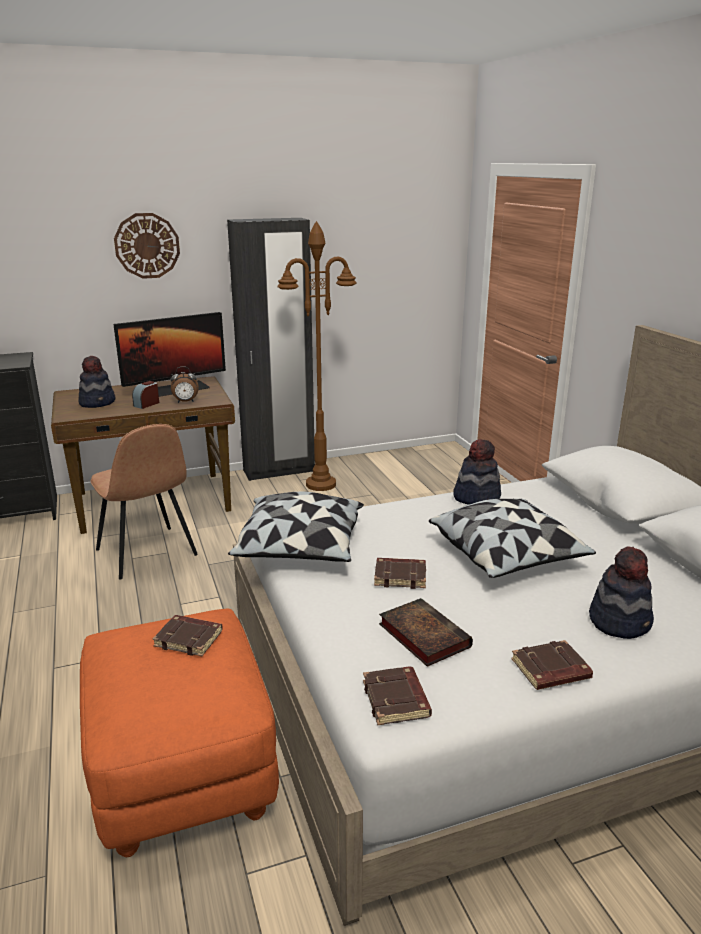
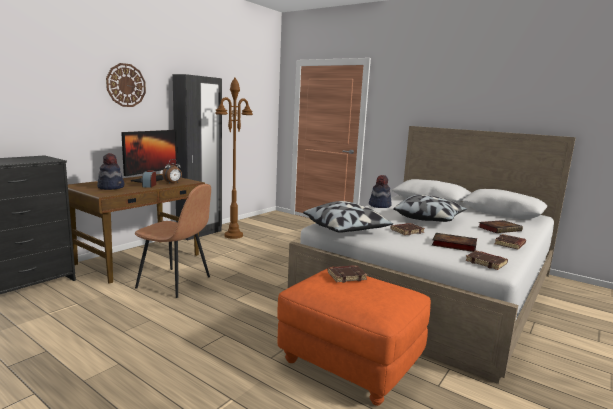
camera: 35 degrees left, 10 degrees down
(620, 621) = (500, 229): hat -> book

